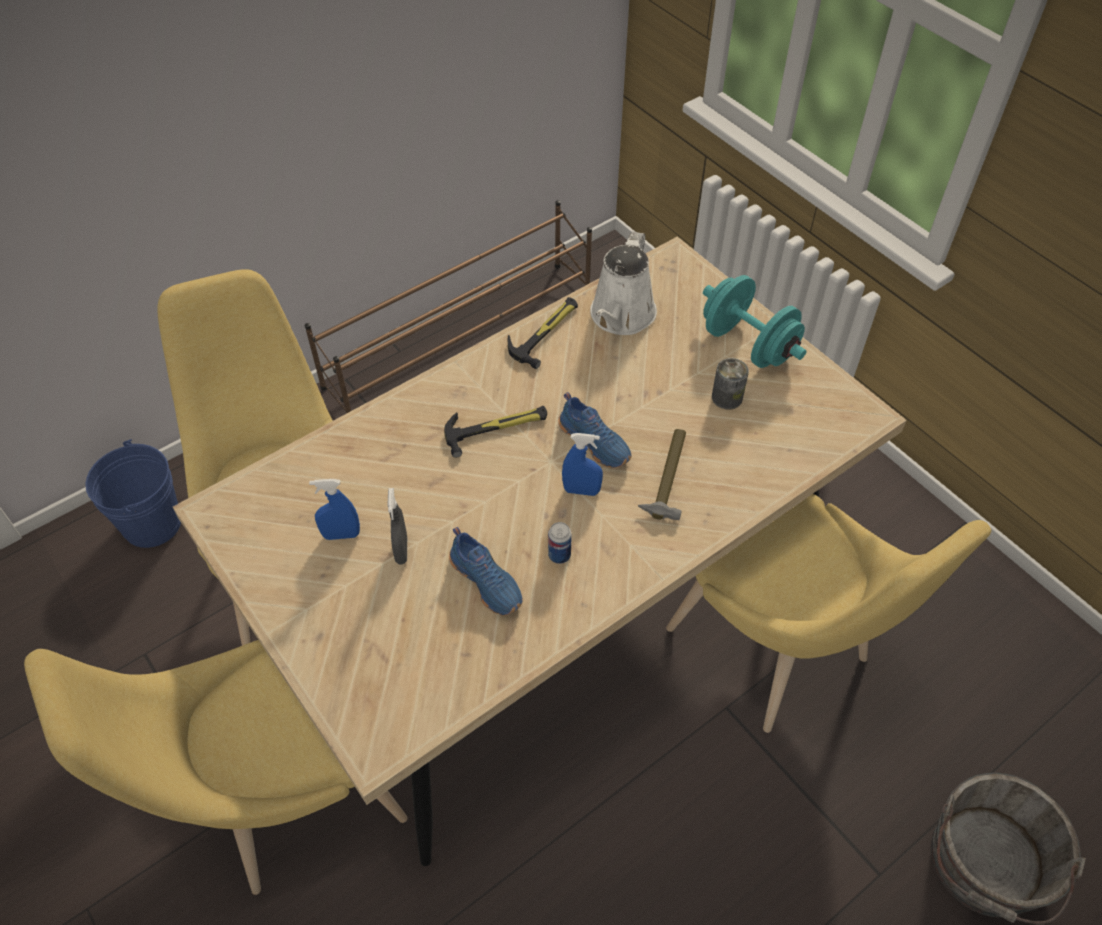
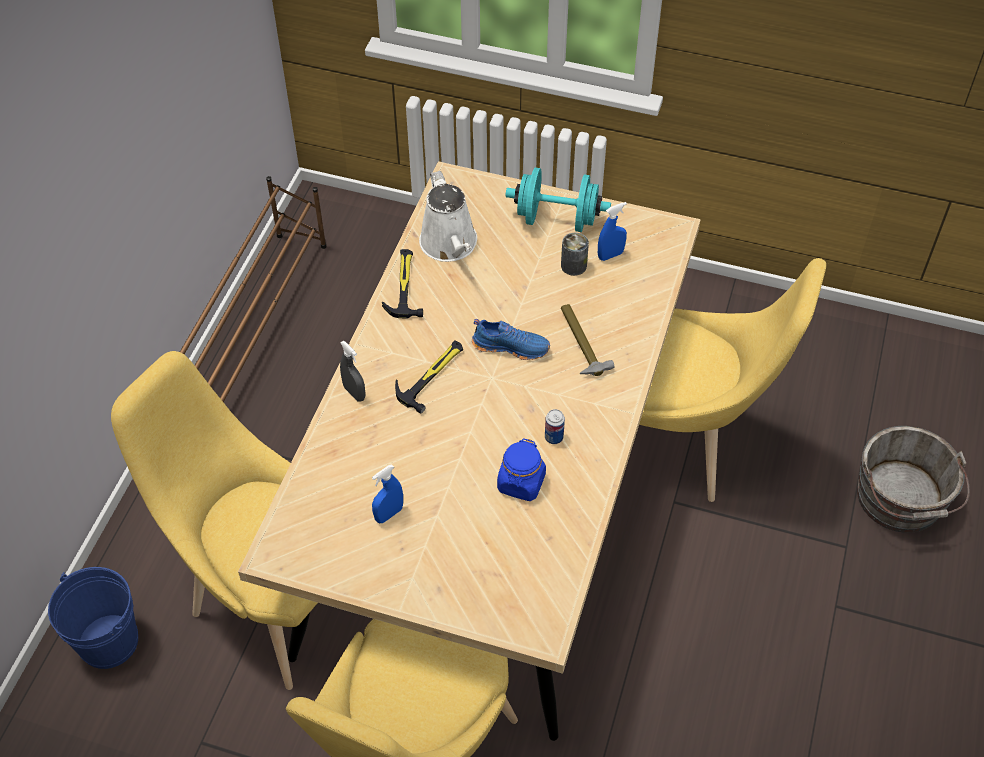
camera: 35 degrees left, 0 degrees up
(401, 550) = (442, 499): grey spray bottle -> grey spray bottle (354, 393)
(487, 581) = (521, 483): blue shoe -> blue jar
(581, 490) = (530, 385): blue spray bottle -> blue spray bottle (610, 255)

